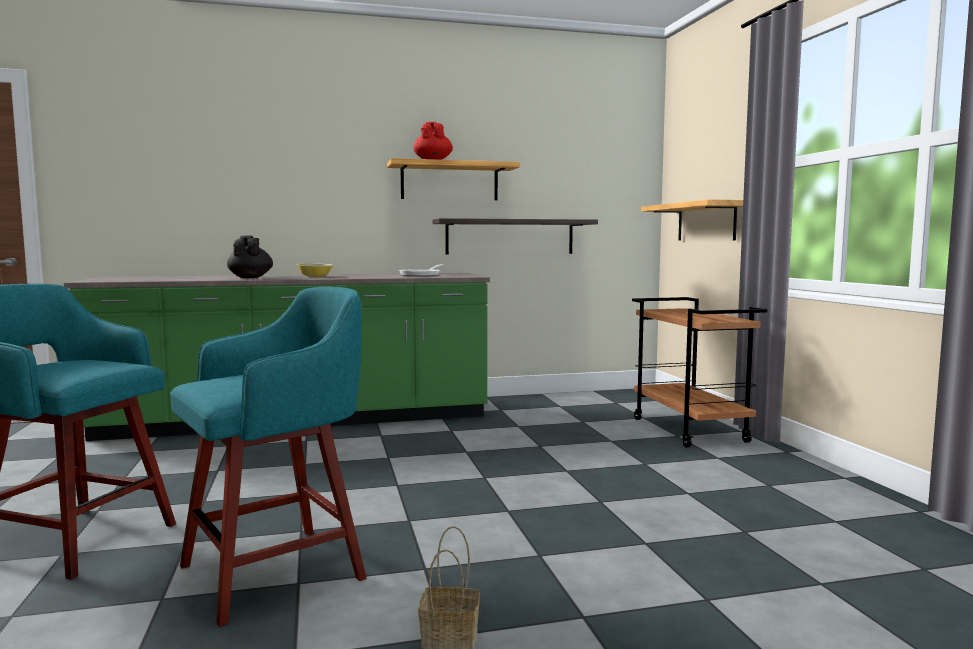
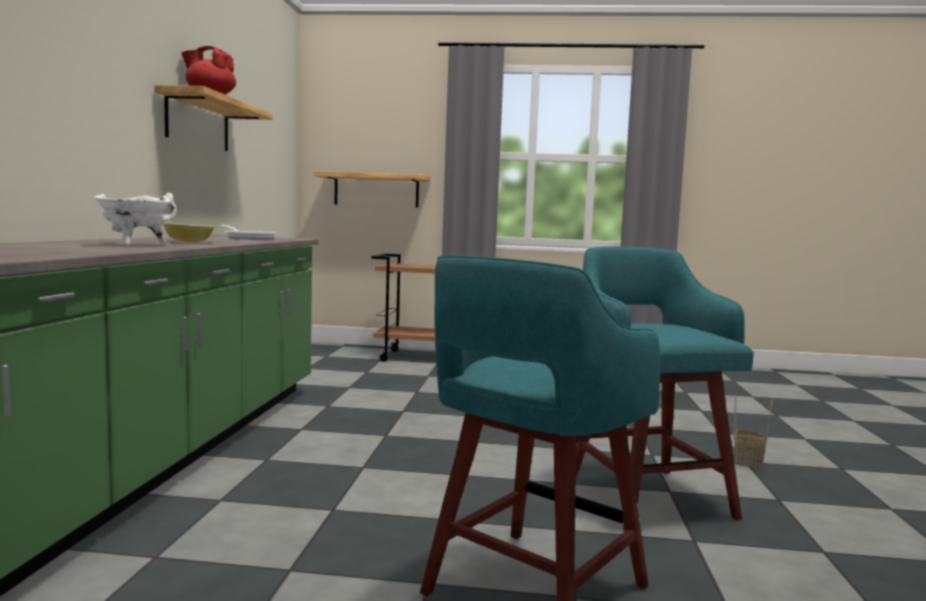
camera: 70 degrees left, 0 degrees up
(250, 277) = (135, 245): black teapot -> white cooking pot
(510, 237) = (233, 194): shelf -> none

